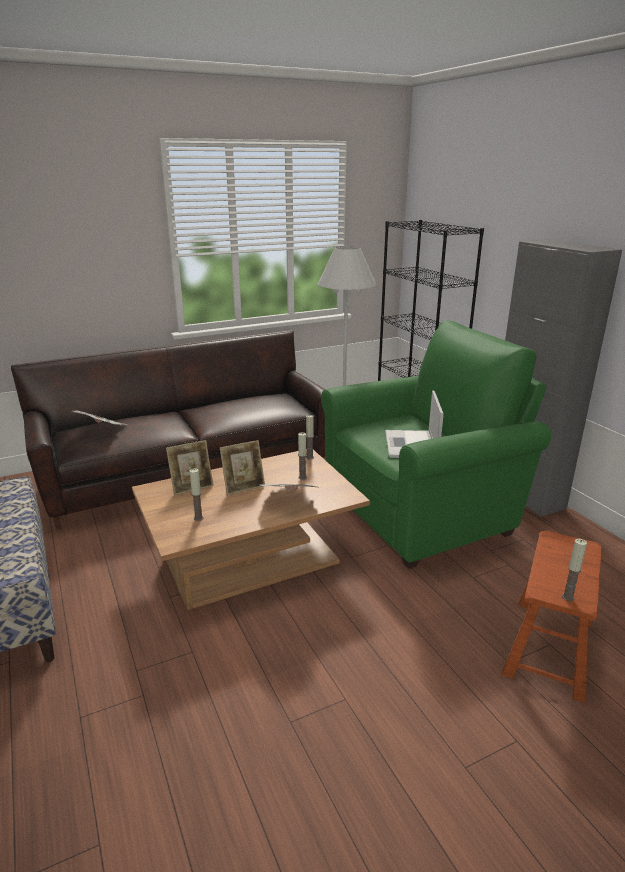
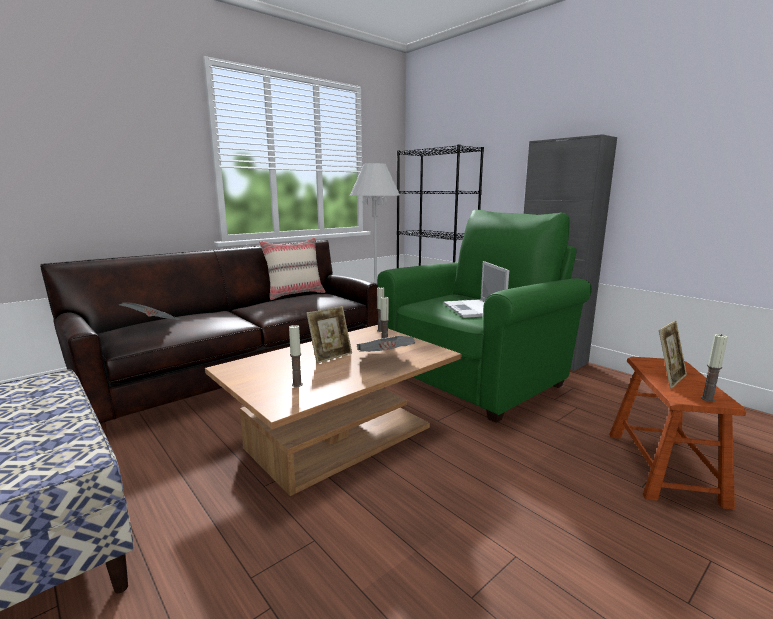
camera: 15 degrees left, 10 degrees down
(192, 487) = (275, 361): picture frame -> picture frame (668, 378)
(248, 394) = (295, 294): none -> beige pillow

